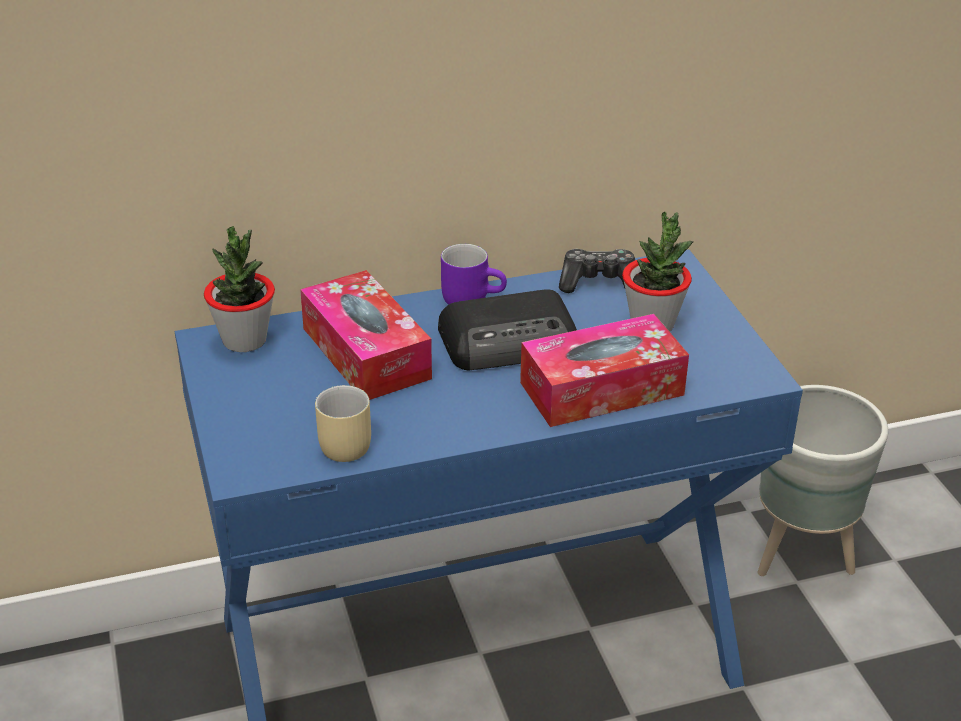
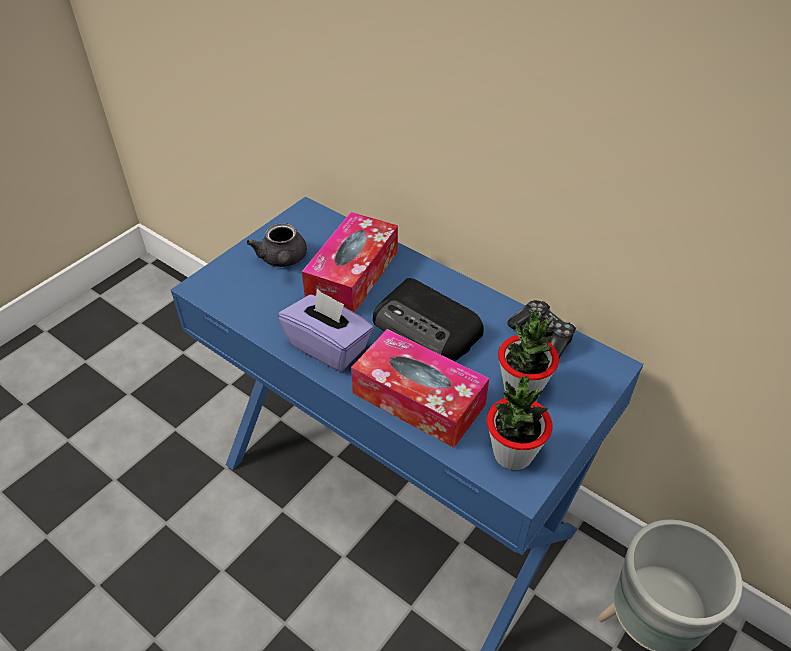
camera: 55 degrees right, 10 degrees up
(244, 340) = (319, 224): potted plant -> potted plant (512, 454)
(276, 392) = (283, 260): none -> grey teapot
(341, 442) = (258, 309): beige mug -> none
(463, 415) = (328, 346): none -> purple tissue box
(472, 298) = (457, 287): purple mug -> none

